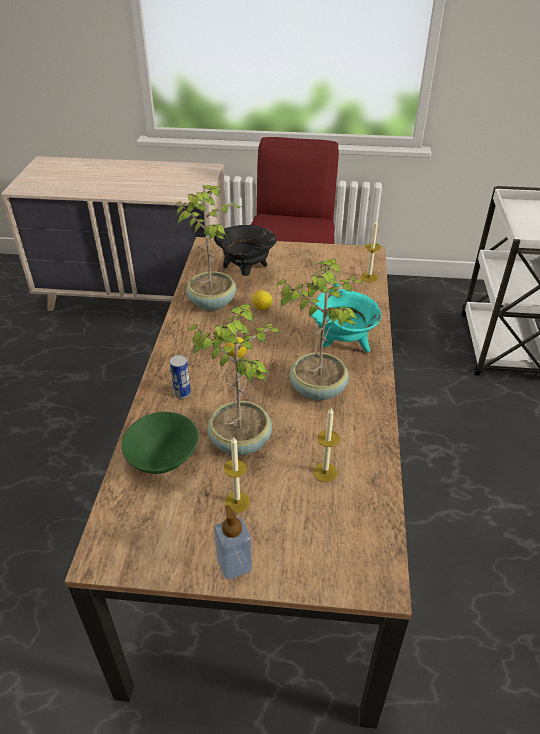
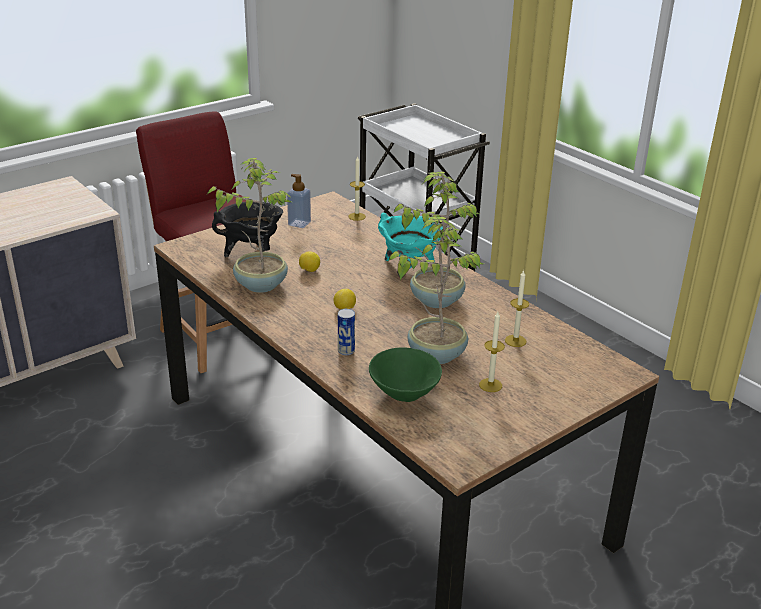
camera: 45 degrees left, 10 degrees down
(234, 564) = (541, 414): soap dispenser -> soap dispenser (299, 223)

